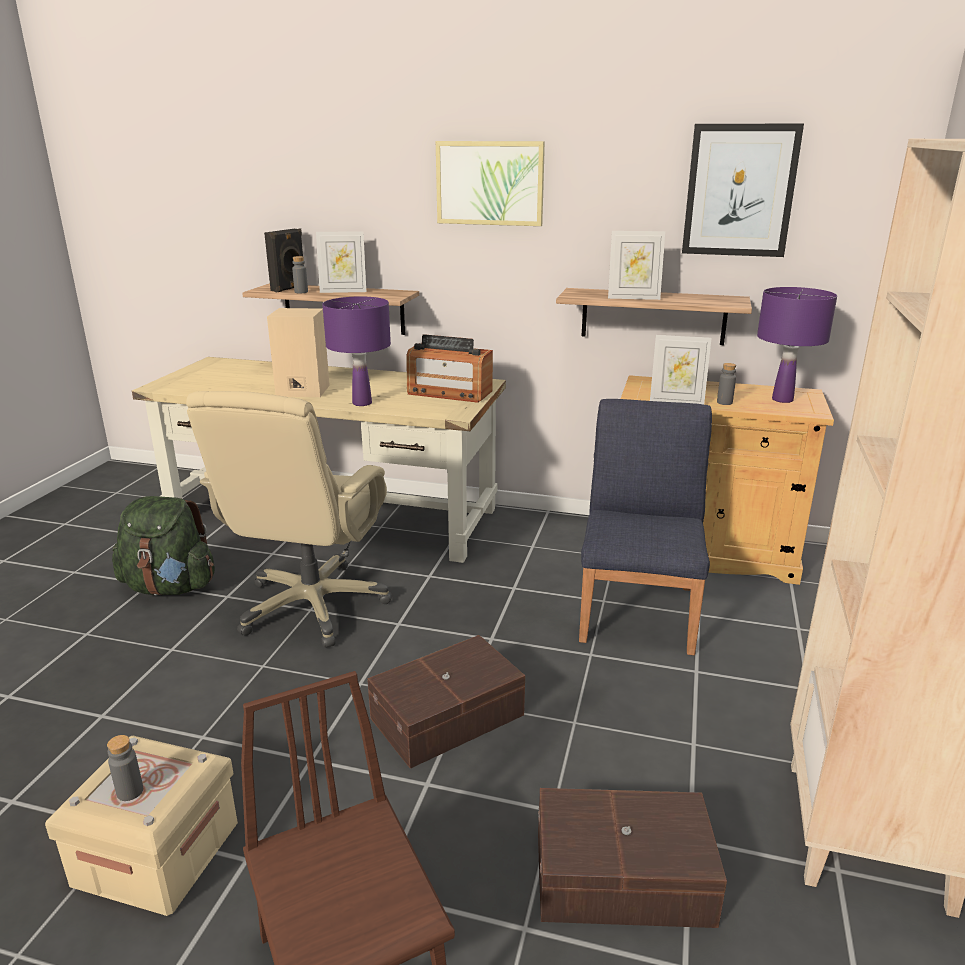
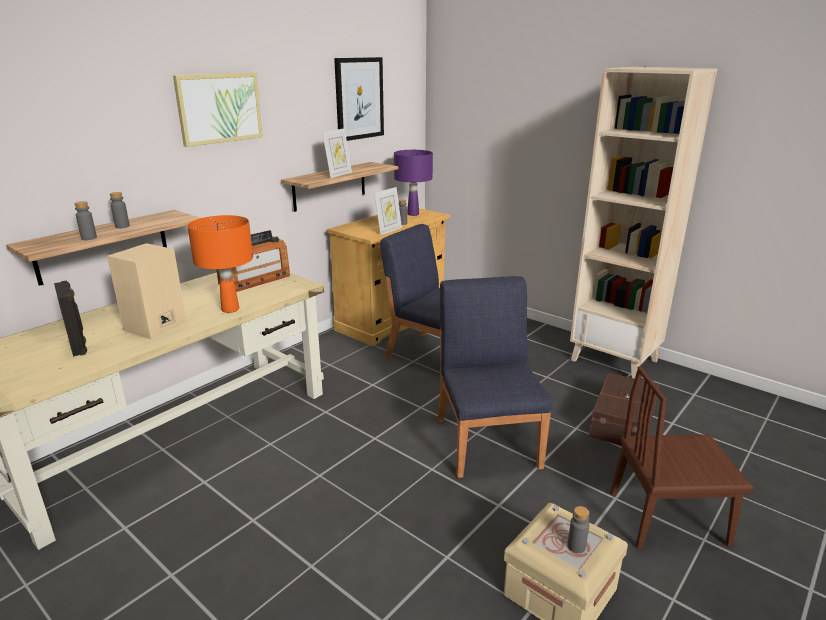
camera: 65 degrees left, 0 degrees up
(170, 587) = (196, 558): green backpack -> none
(289, 288) = (61, 240): black speaker -> black speaker (79, 346)
(312, 606) = (316, 473): beige office chair -> none
(343, 291) = (122, 226): picture frame -> grey bottle
(362, 403) = (230, 309): purple table lamp -> orange table lamp
(449, 717) = (487, 441): brown storage box -> blue chair

